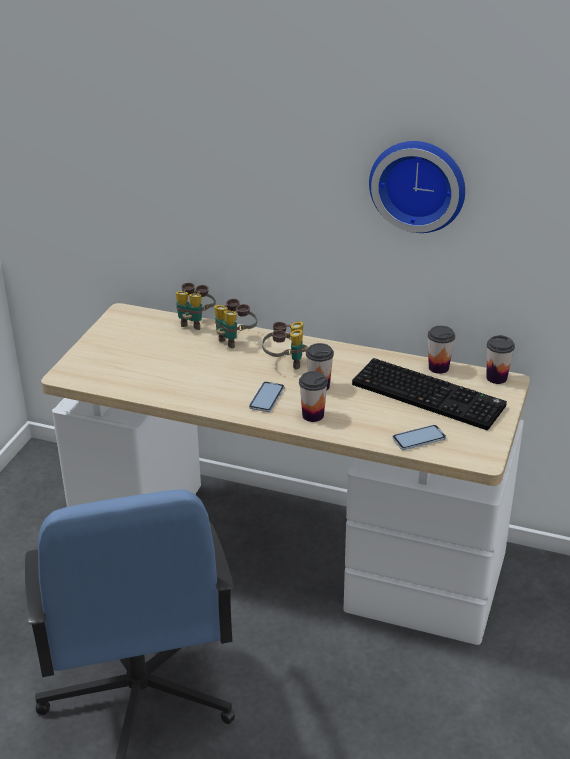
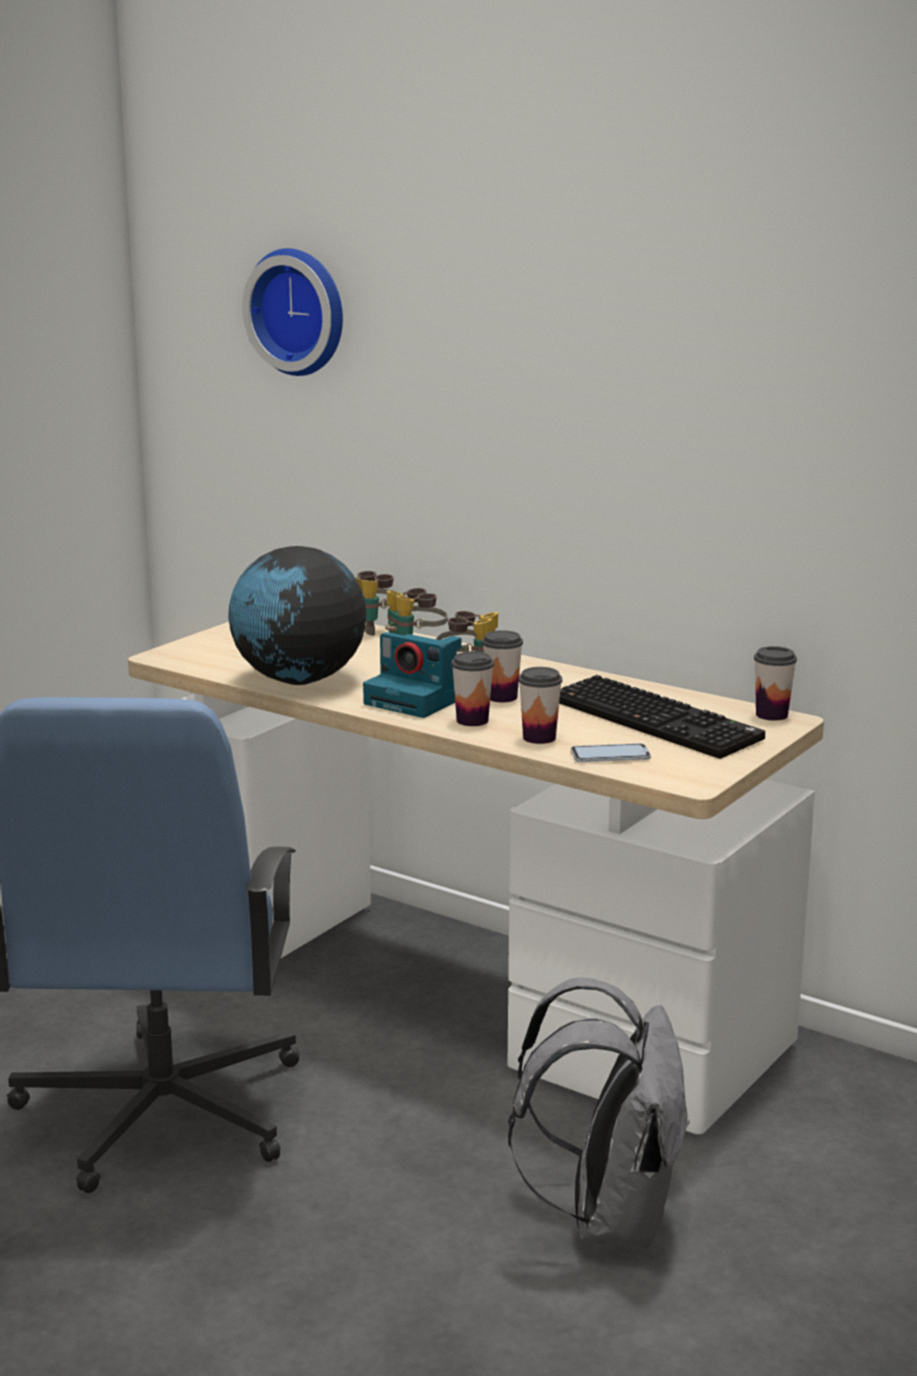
camera: 15 degrees right, 15 degrees down
(174, 389) = (298, 680): none -> globe
(267, 398) = (419, 700): phone -> camera
(418, 184) = (669, 411): wall clock -> wall clock (300, 311)
(438, 368) = (690, 698): cup -> cup (539, 738)
(451, 722) = (609, 1217): none -> grey backpack

